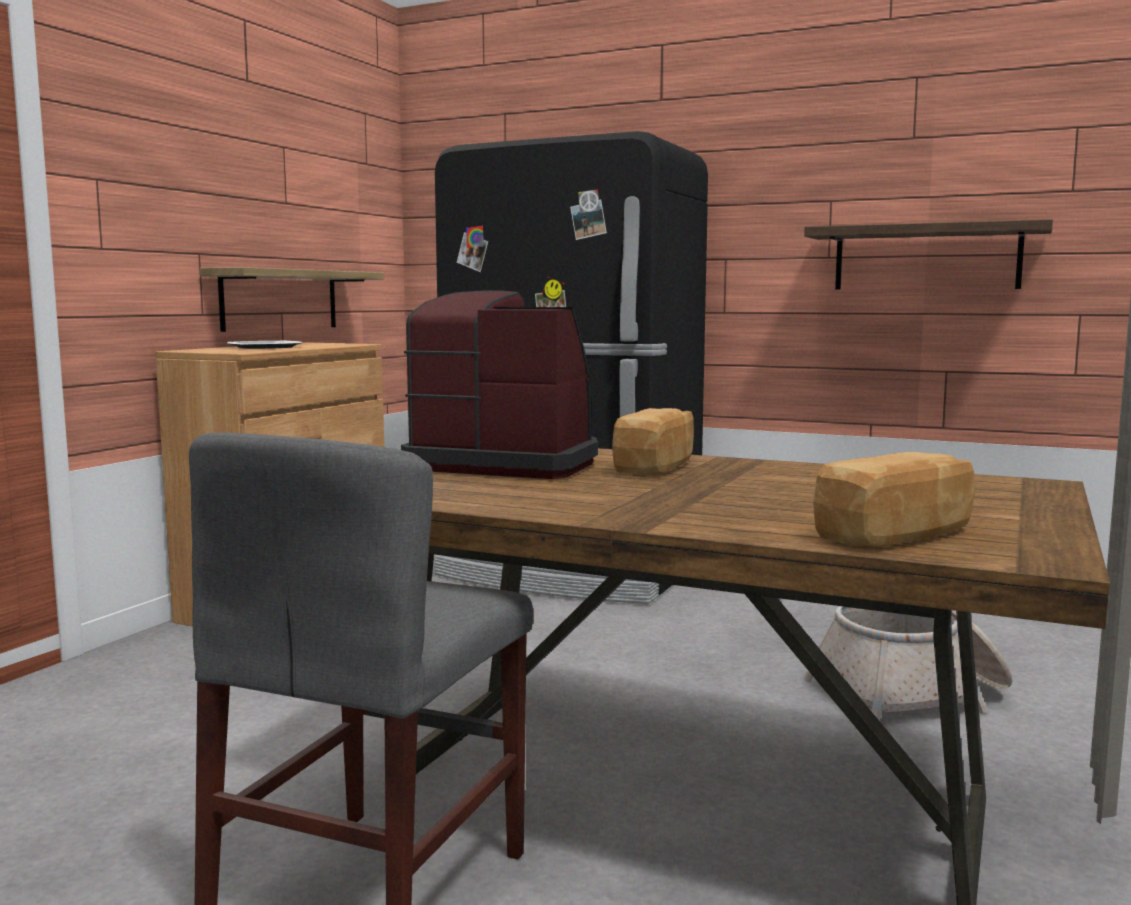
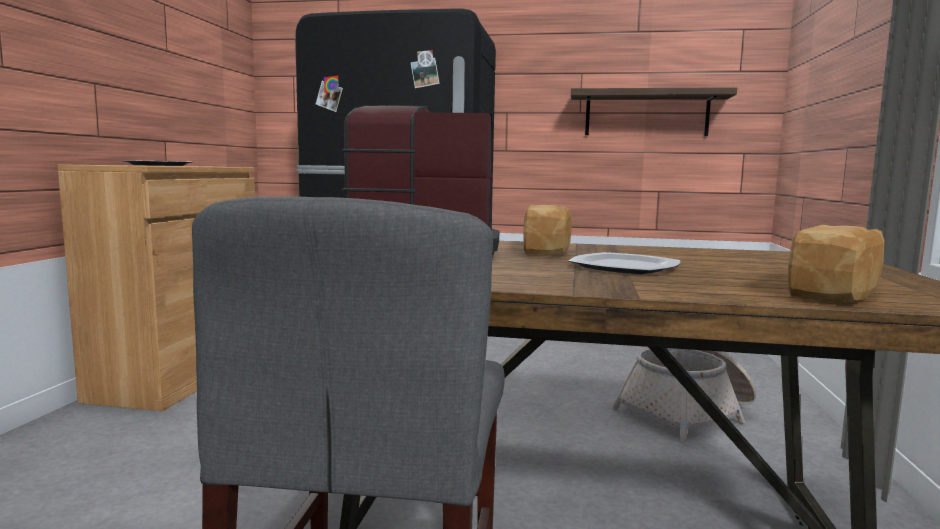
camera: 15 degrees left, 0 degrees up
(280, 300) = (164, 130): shelf -> none
(708, 493) = (625, 267): none -> plate

